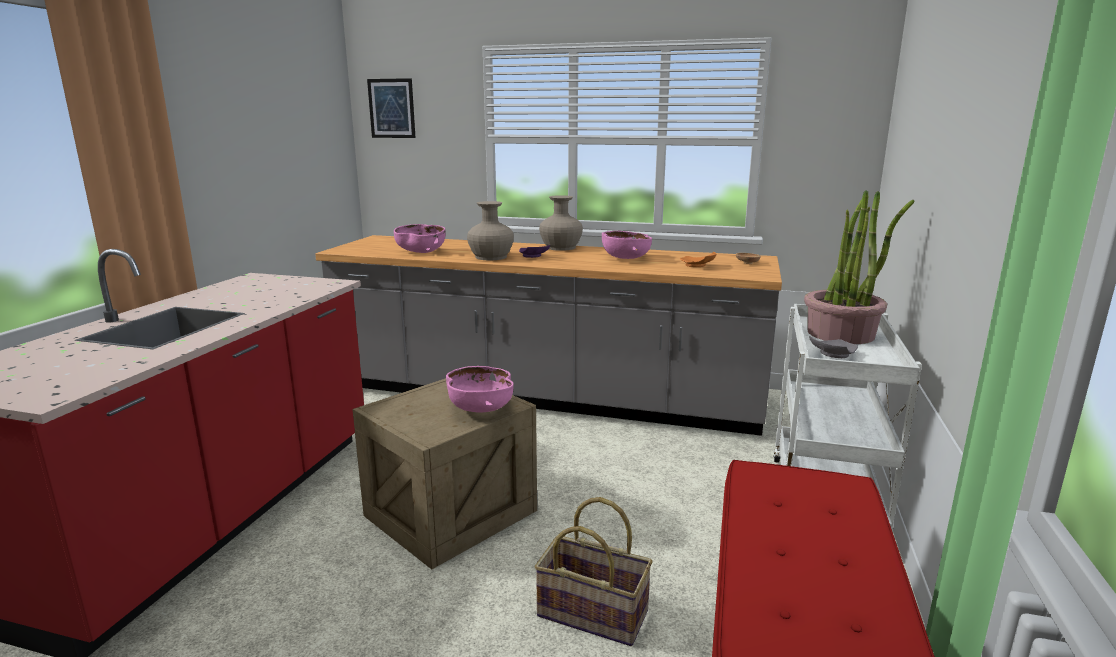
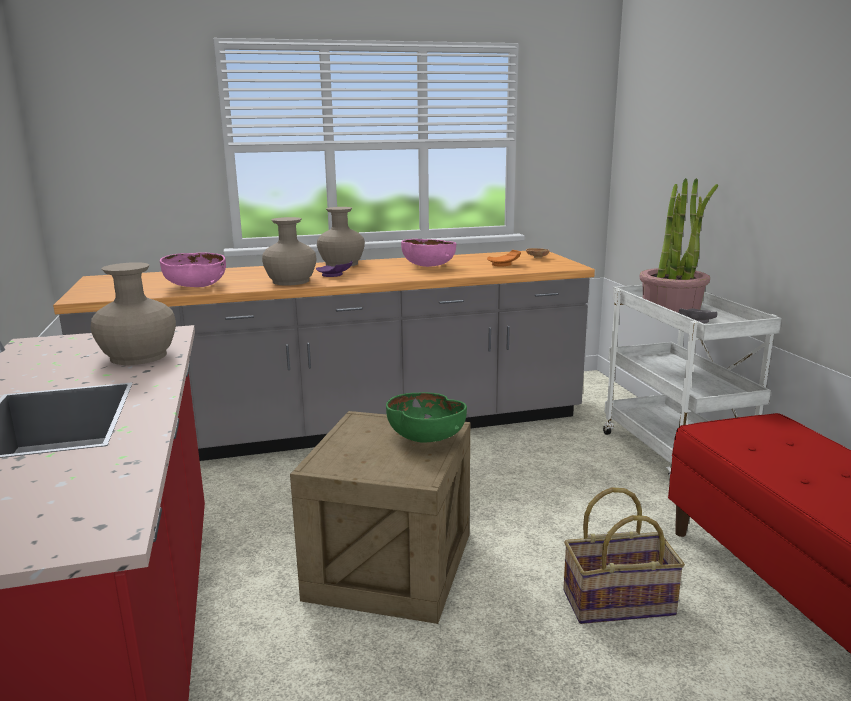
camera: 30 degrees left, 0 degrees up
(284, 296) = (138, 356): none -> beige vase
(391, 108) = (87, 112): picture -> none
(480, 408) = (425, 438): pink bowl -> green bowl

